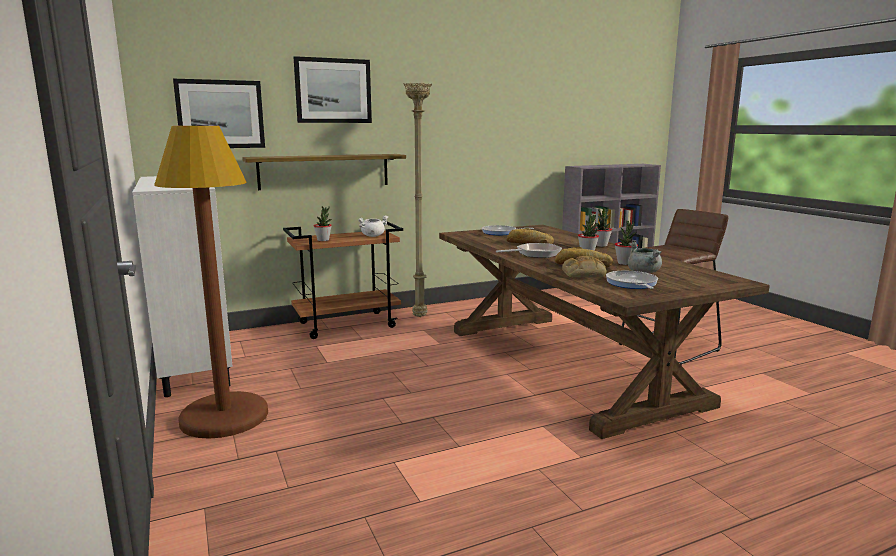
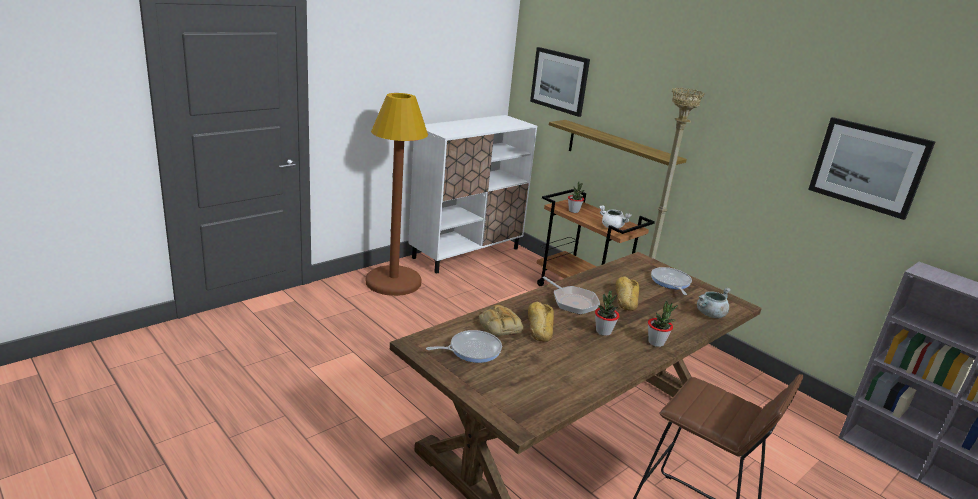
camera: 70 degrees right, 10 degrees up
(333, 91) = (643, 79): picture -> picture (868, 166)
(624, 263) = (565, 352): potted plant -> none
(644, 272) = (528, 361): grey cooking pot -> grey cooking pot (710, 314)

